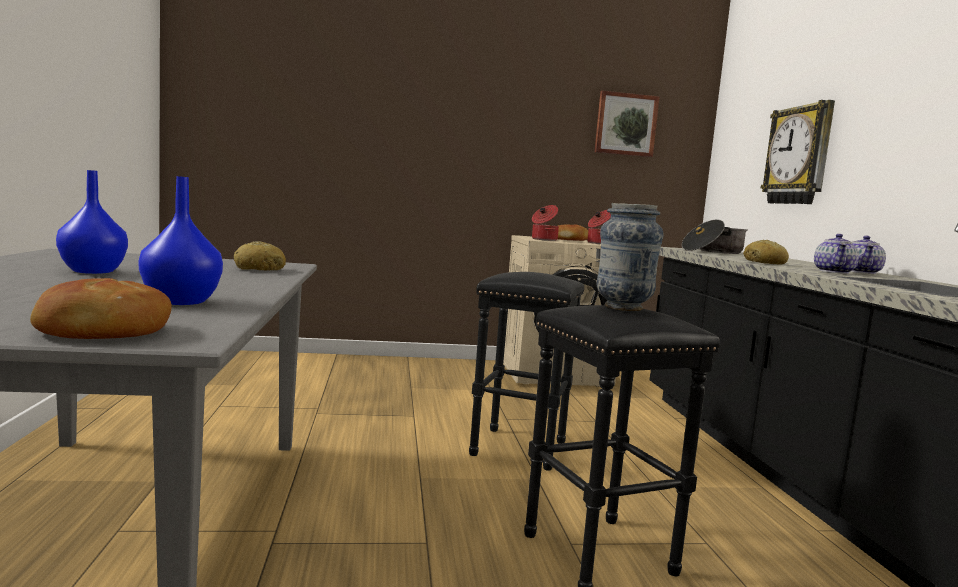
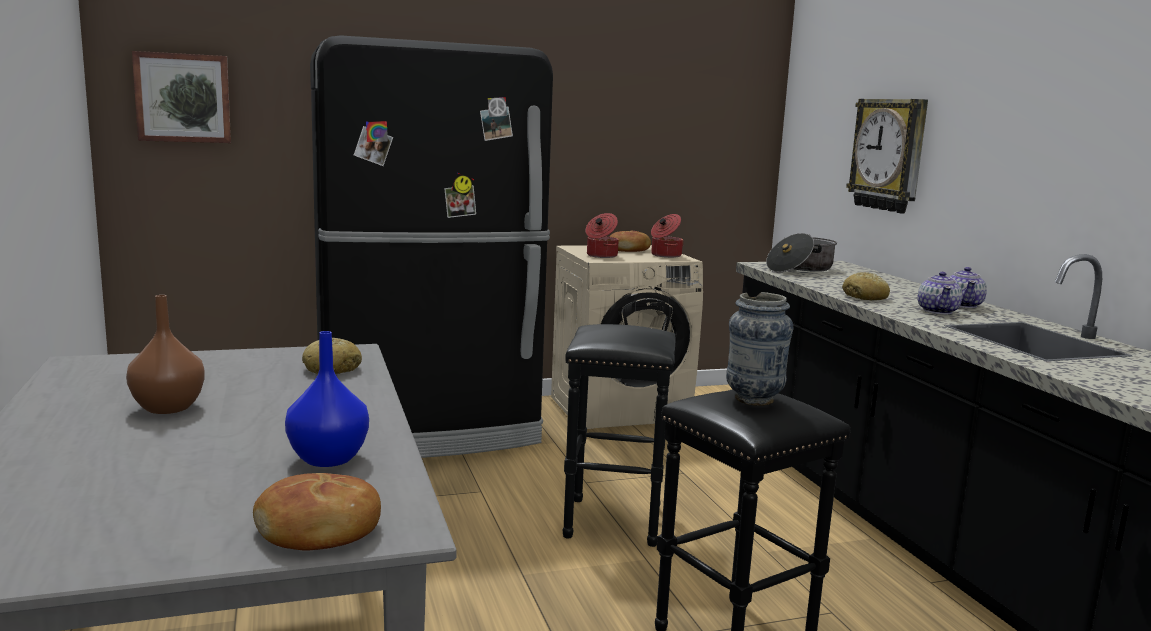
camera: 10 degrees left, 5 degrees up
(94, 271) = (169, 408): blue vase -> brown vase
(392, 372) = (429, 429): none -> black fridge
(625, 124) = (684, 102): picture -> picture (183, 98)

